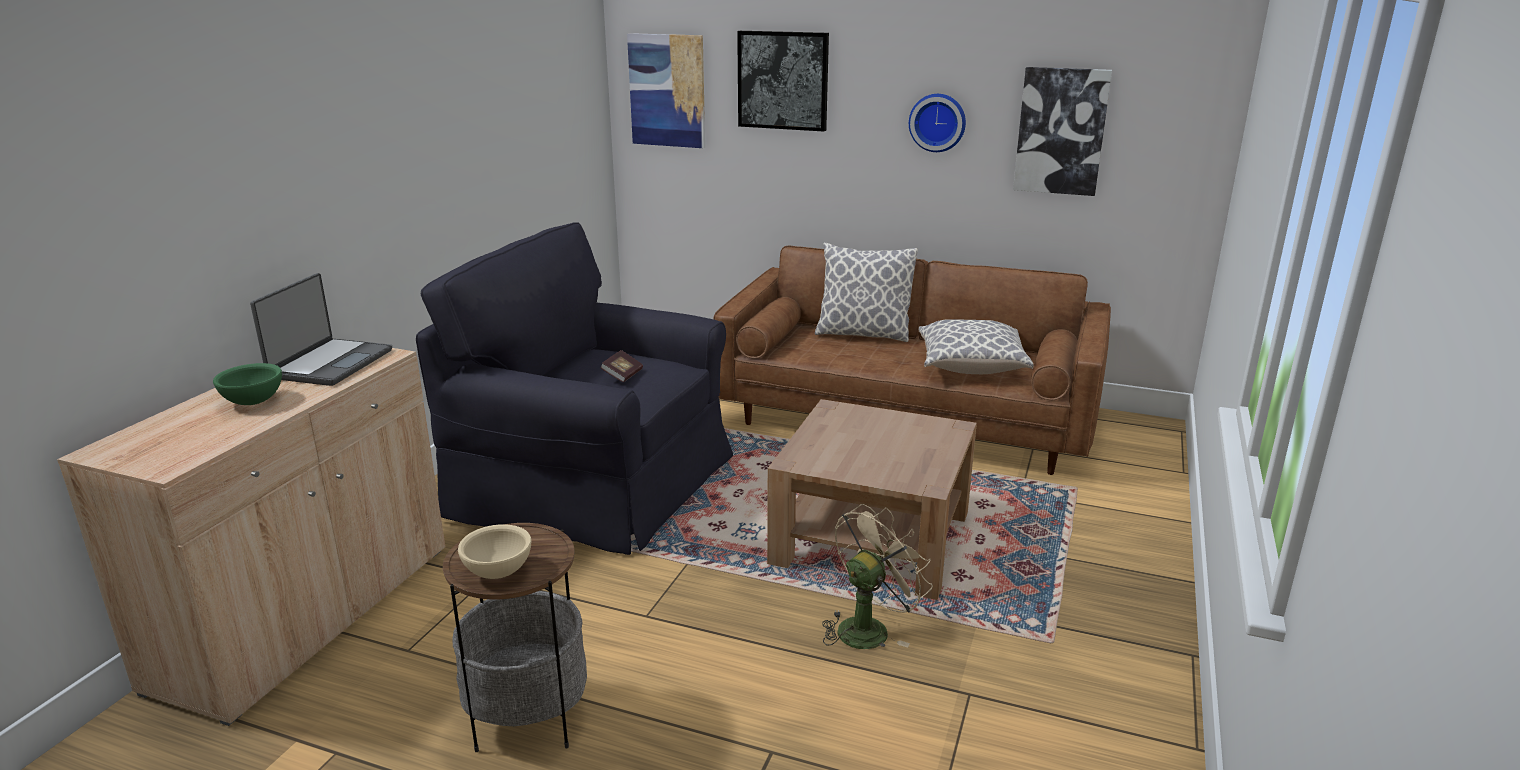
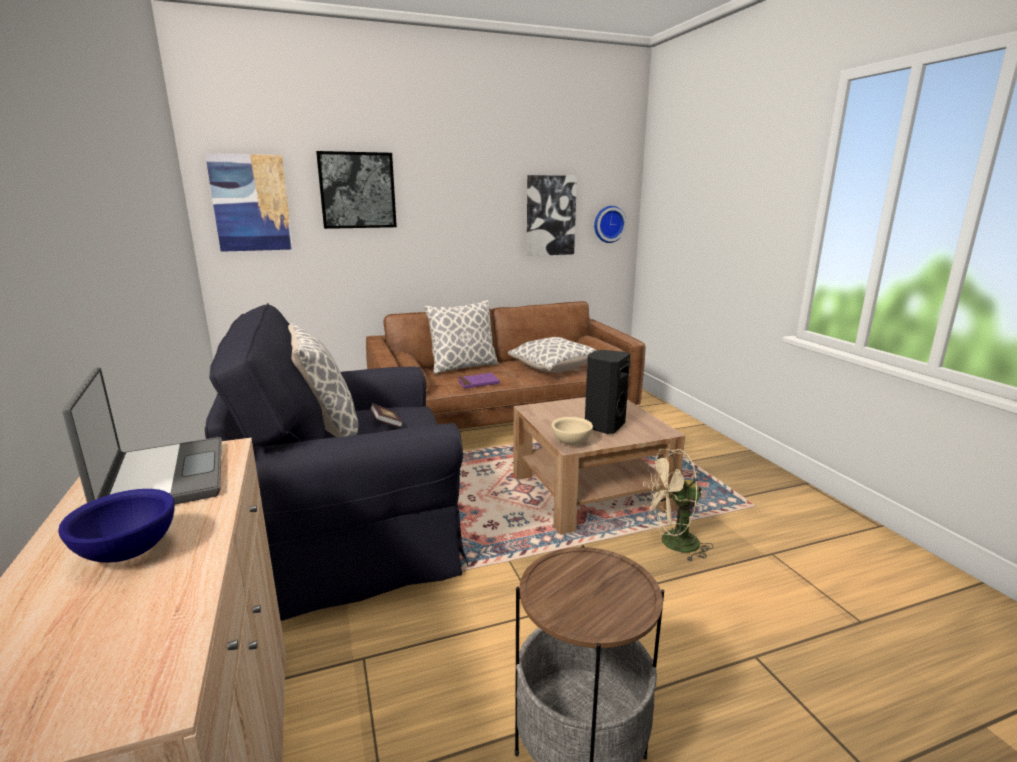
camera: 40 degrees left, 5 degrees down
(254, 401) = (130, 551): green bowl -> blue bowl
(497, 572) = (611, 608): beige bowl -> beige bowl (571, 443)
(571, 367) = (327, 431): none -> pillow
(841, 359) = (478, 383): none -> purple book
(869, 627) = (672, 544): beige fan -> beige fan turned 105 degrees counterclockwise
(872, 454) = (603, 426): none -> black speaker
(938, 122) = (475, 215): wall clock -> wall clock (608, 224)

